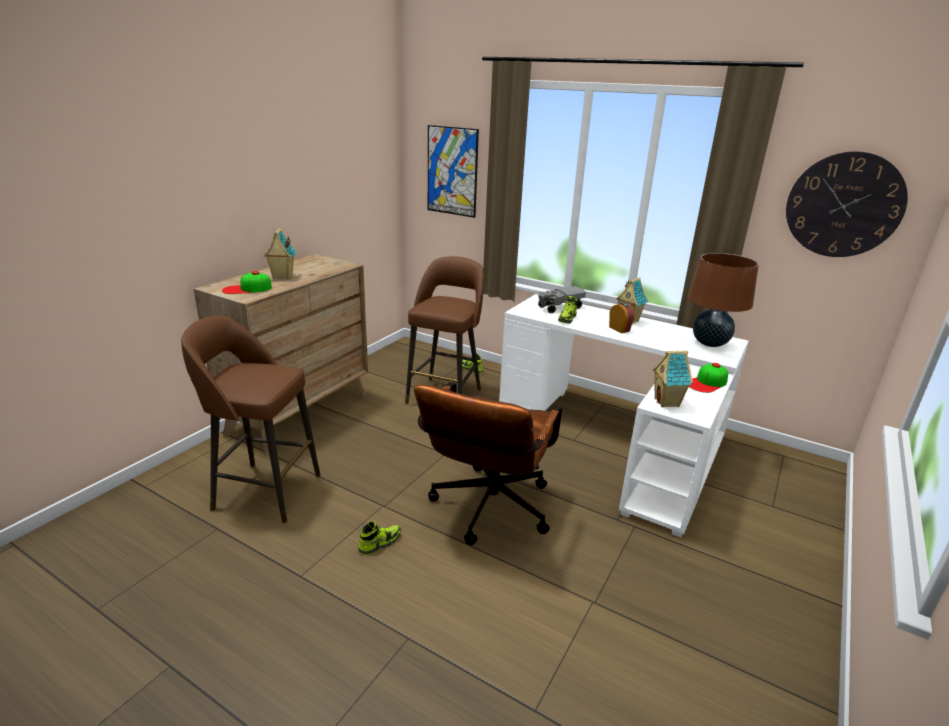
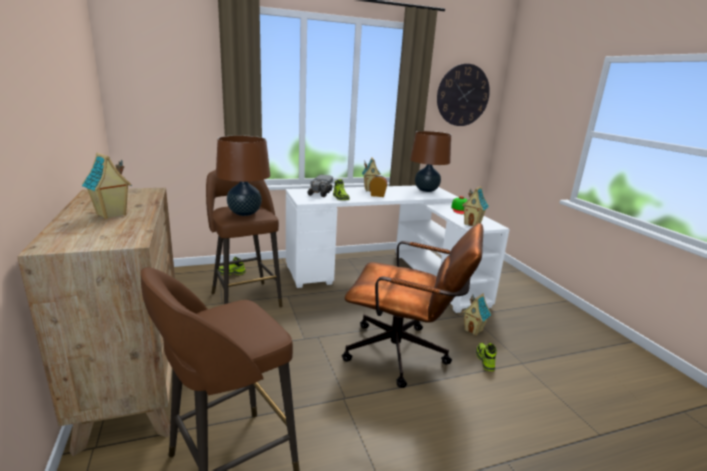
camera: 50 degrees left, 5 degrees down
(247, 289) = (103, 235): cap -> none
(380, 543) = (388, 423): shoe -> shoe (485, 360)
(441, 306) = (244, 213): none -> brown table lamp
(452, 171) = (172, 91): picture -> none
(487, 512) = (405, 355): brown office chair -> brown office chair turned 45 degrees counterclockwise
(604, 541) = (473, 330): none -> toy house

